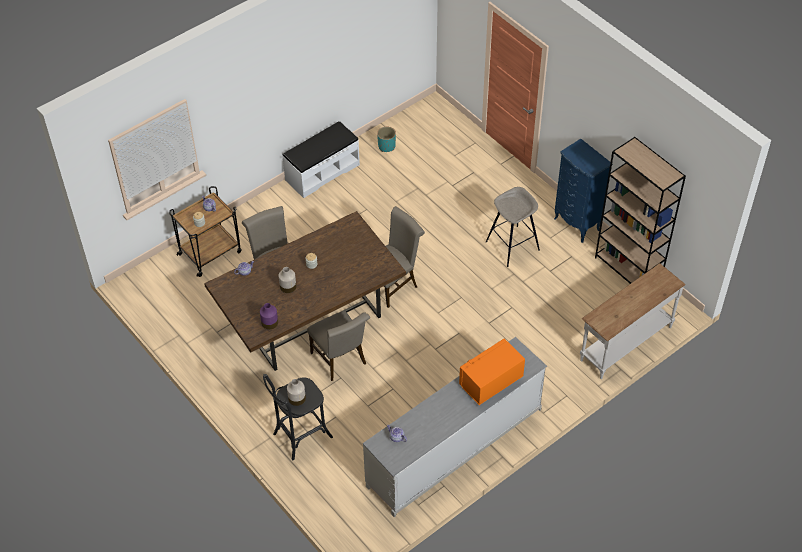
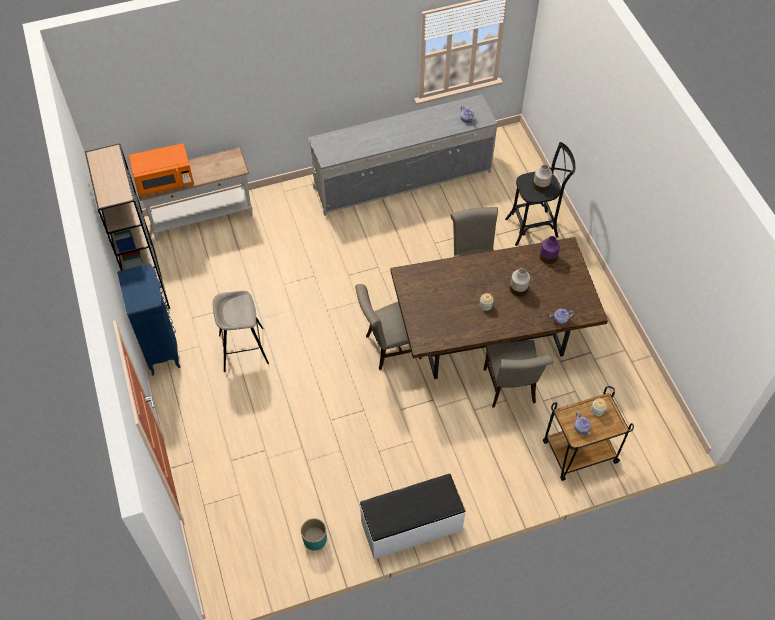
camera: 160 degrees left, 5 degrees up
(491, 381) = (364, 137): orange microwave -> orange microwave (165, 181)

